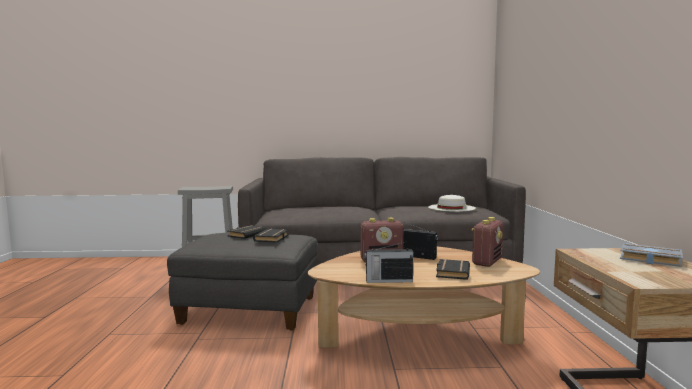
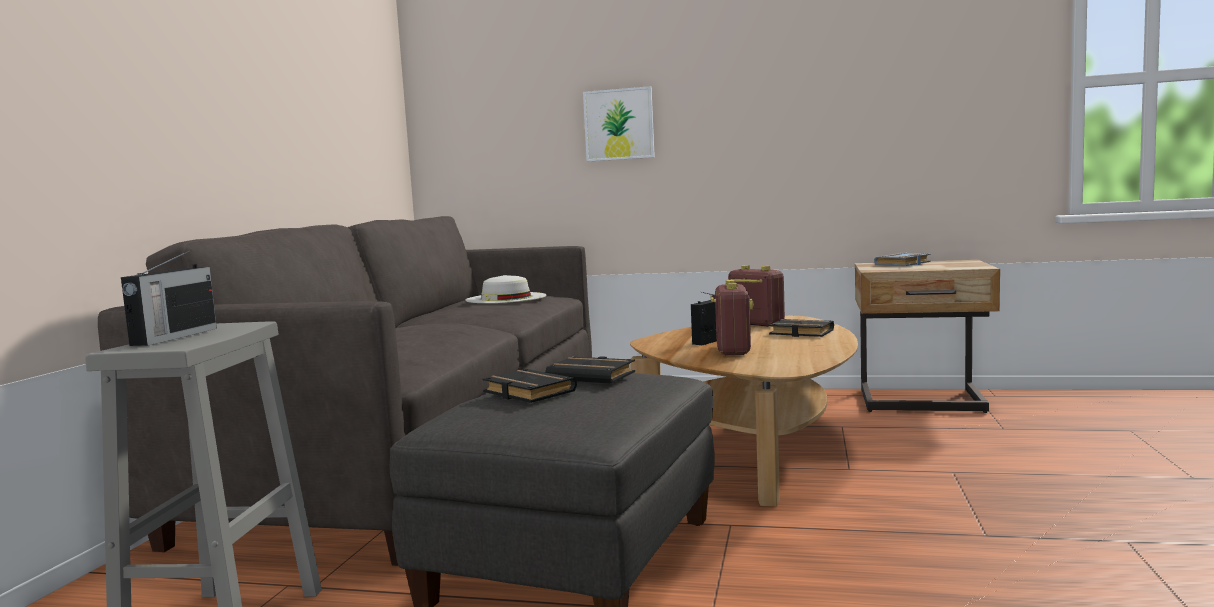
camera: 75 degrees left, 0 degrees up
(388, 280) = (834, 350): radio -> radio (173, 337)
(550, 103) = (619, 124): none -> picture

